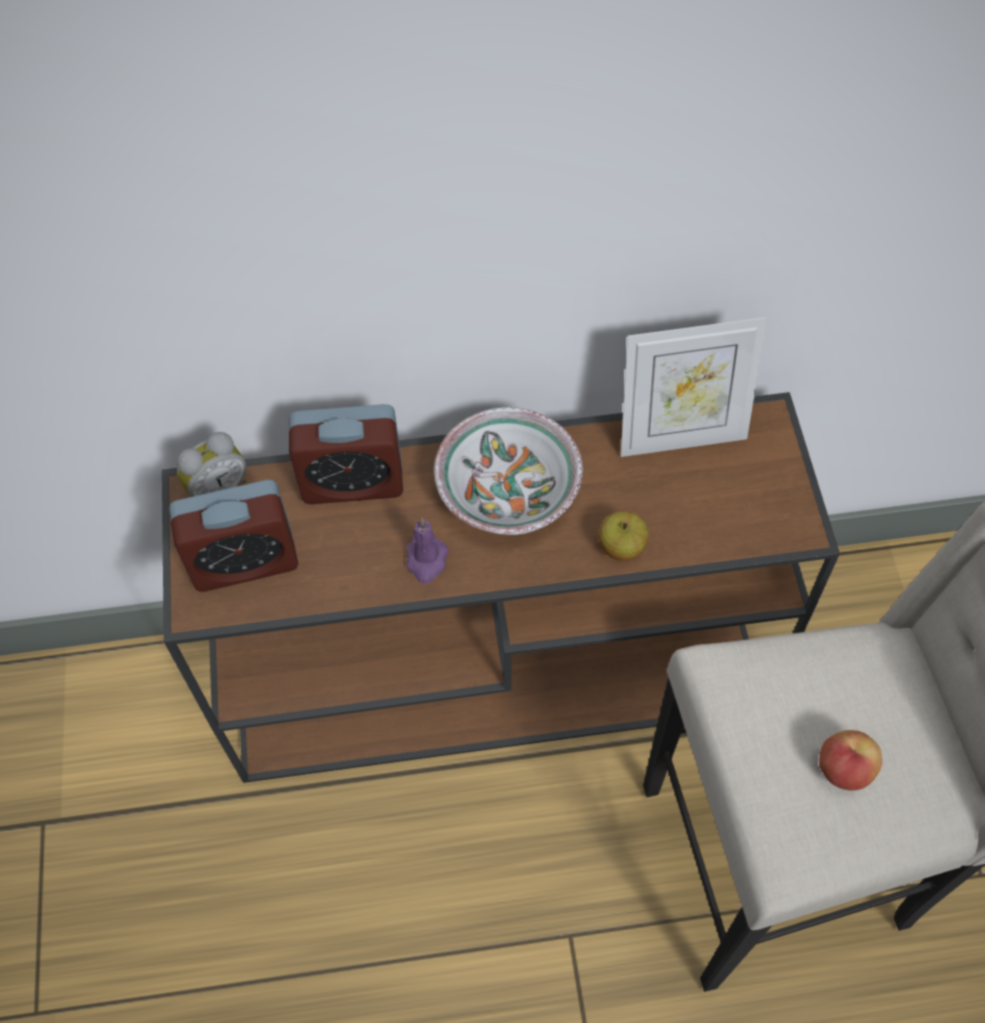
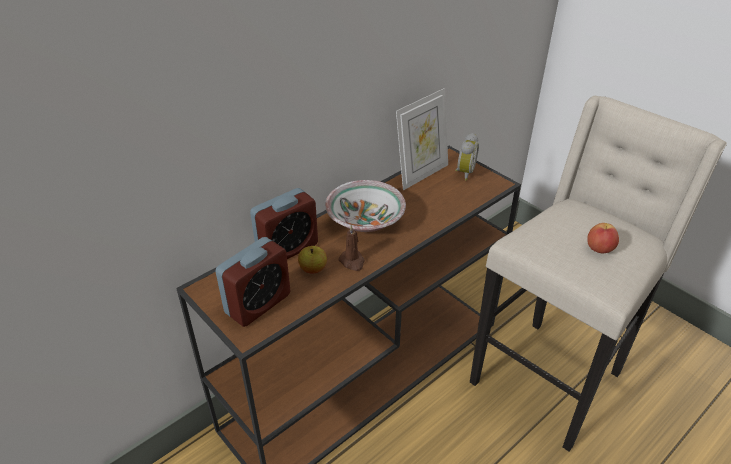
camera: 35 degrees left, 20 degrees down
(217, 487) = (216, 281): alarm clock -> alarm clock (464, 172)
(426, 561) = (352, 262): purple candle -> brown candle
(621, 547) = (435, 218): apple -> apple (313, 269)

